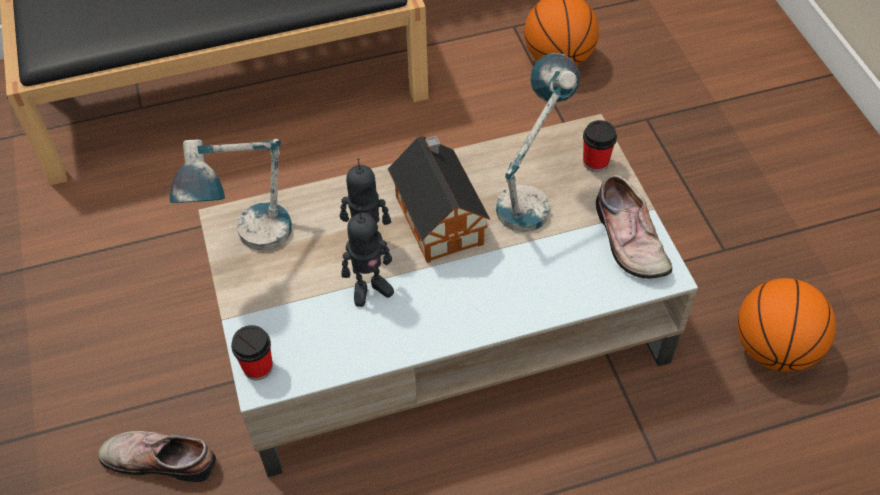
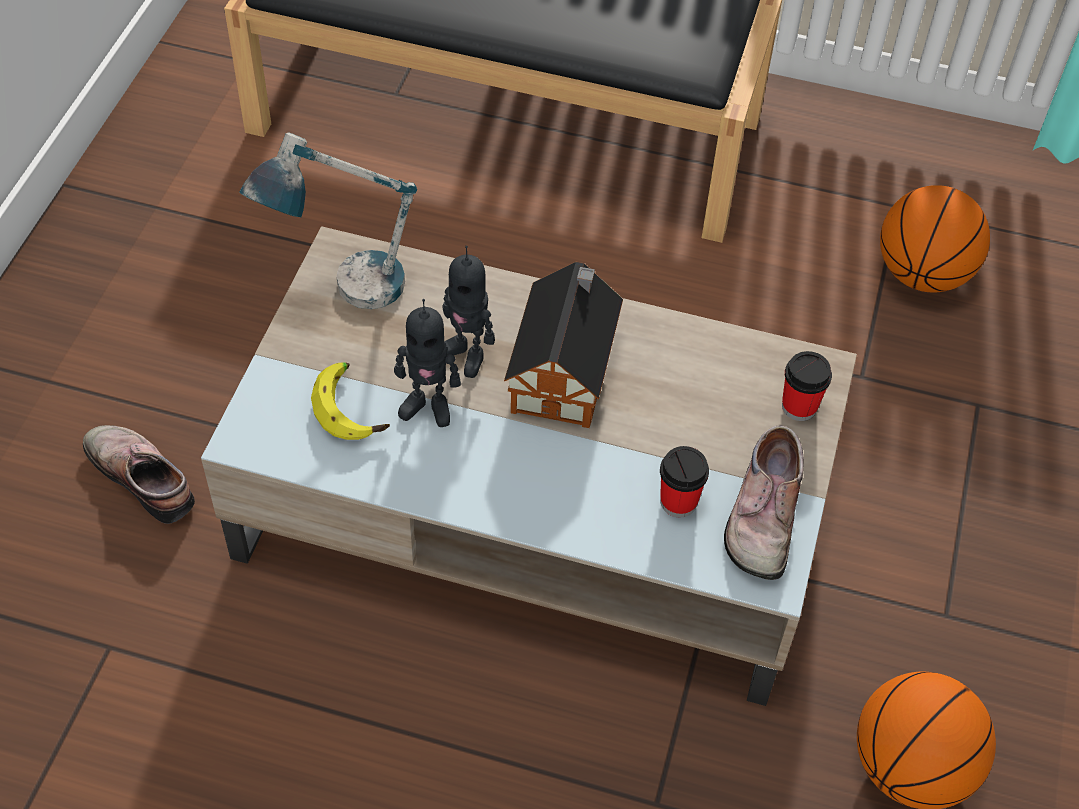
camera: 30 degrees right, 0 degrees up
(258, 367) = (251, 423): cup -> cup (678, 502)
(320, 317) = (352, 407): none -> banana
(532, 194) = (691, 402): table lamp -> none

